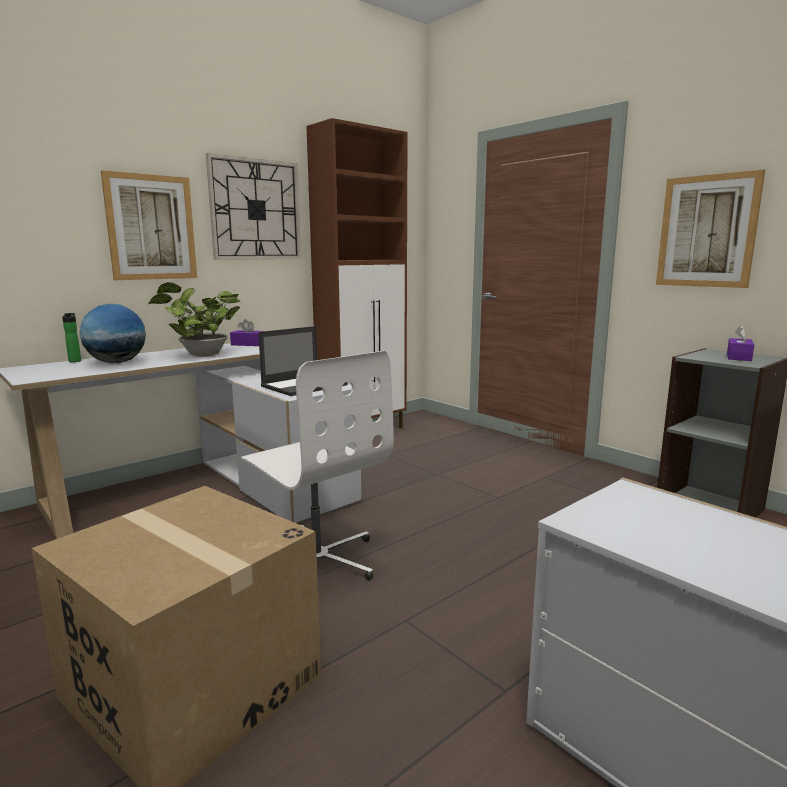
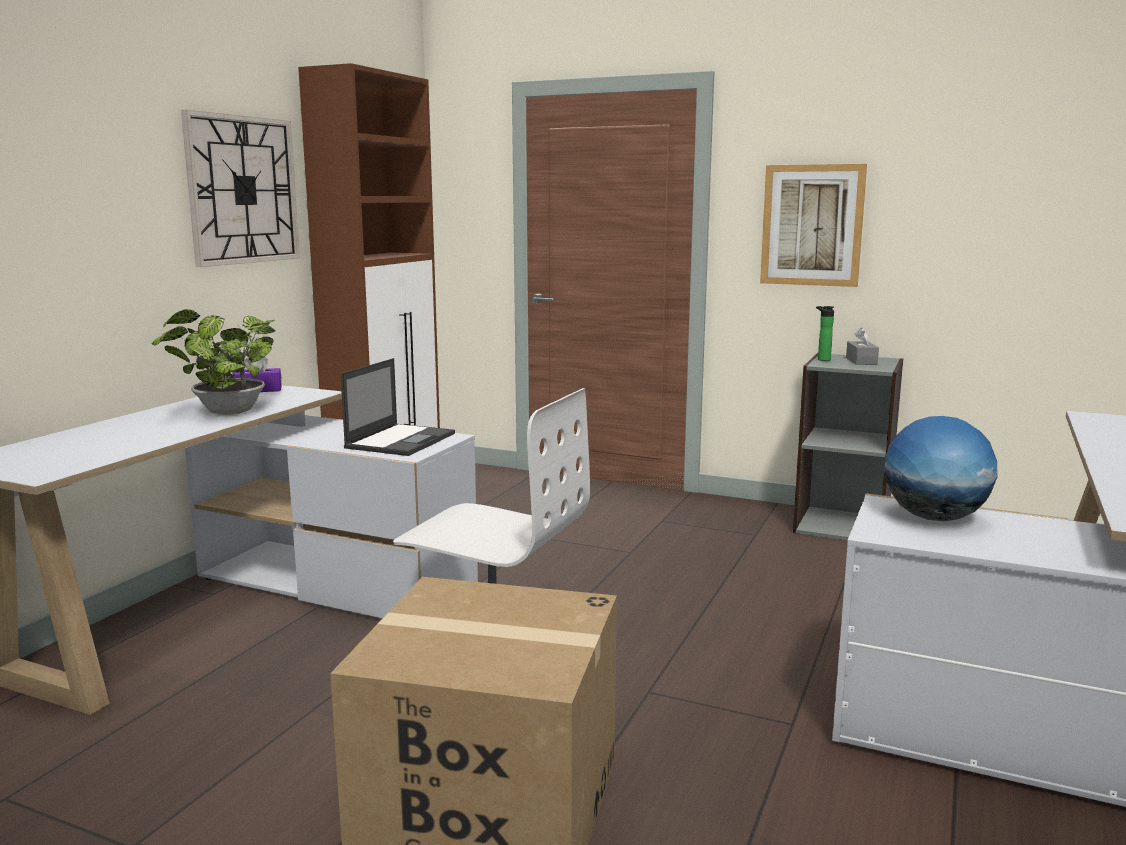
camera: 25 degrees left, 0 degrees up
(75, 361) = (38, 440): bottle -> bottle (822, 359)
(116, 362) = (118, 436): globe -> globe (934, 518)
(151, 227) = (117, 224): picture -> none
(738, 357) = (861, 361): purple tissue box -> grey tissue box

